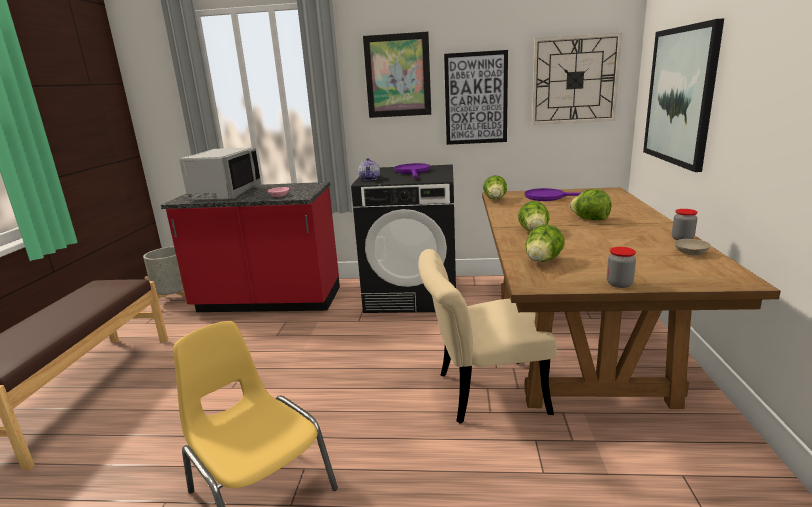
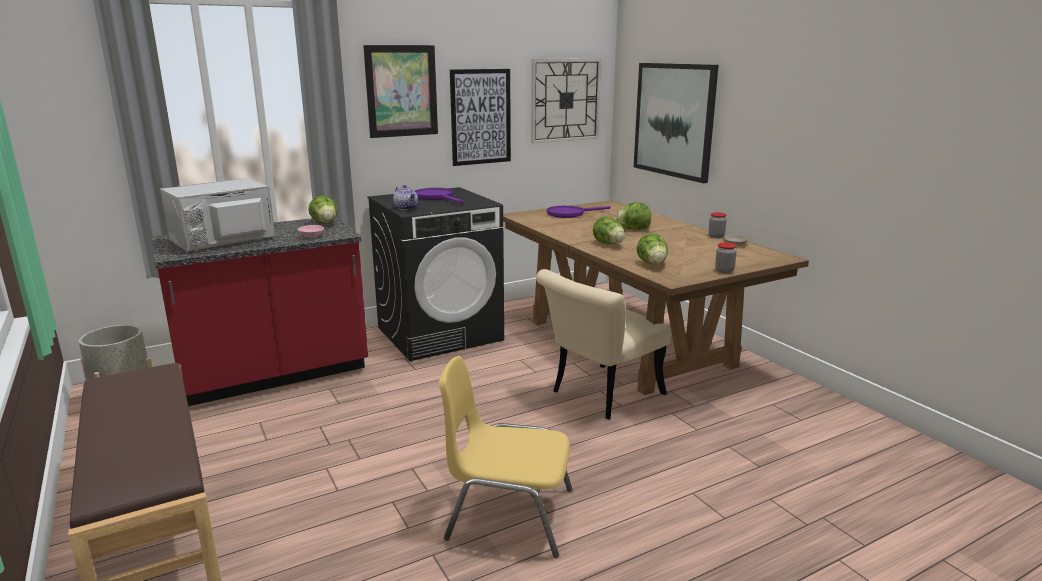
camera: 35 degrees left, 0 degrees up
(225, 193) = (222, 240): grey microwave -> grey microwave turned 105 degrees counterclockwise
(495, 199) = (525, 220): lettuce -> lettuce (325, 223)

